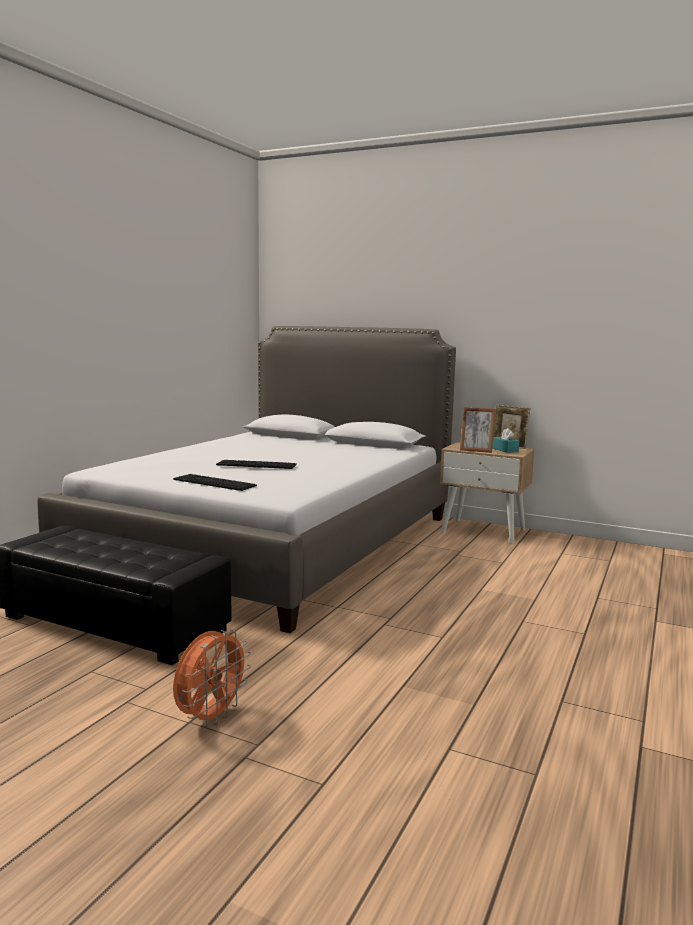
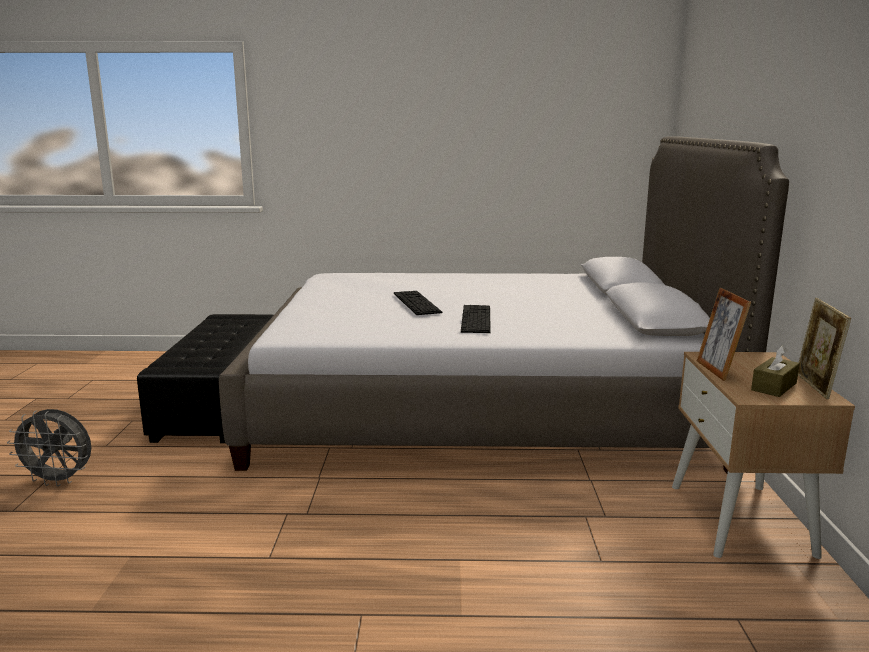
camera: 65 degrees right, 5 degrees up
(211, 717) = (59, 480): orange fan -> grey fan
(214, 482) = (318, 306): keyboard -> keyboard (476, 319)
(505, 450) = (774, 386): turquoise tissue box -> brown tissue box

